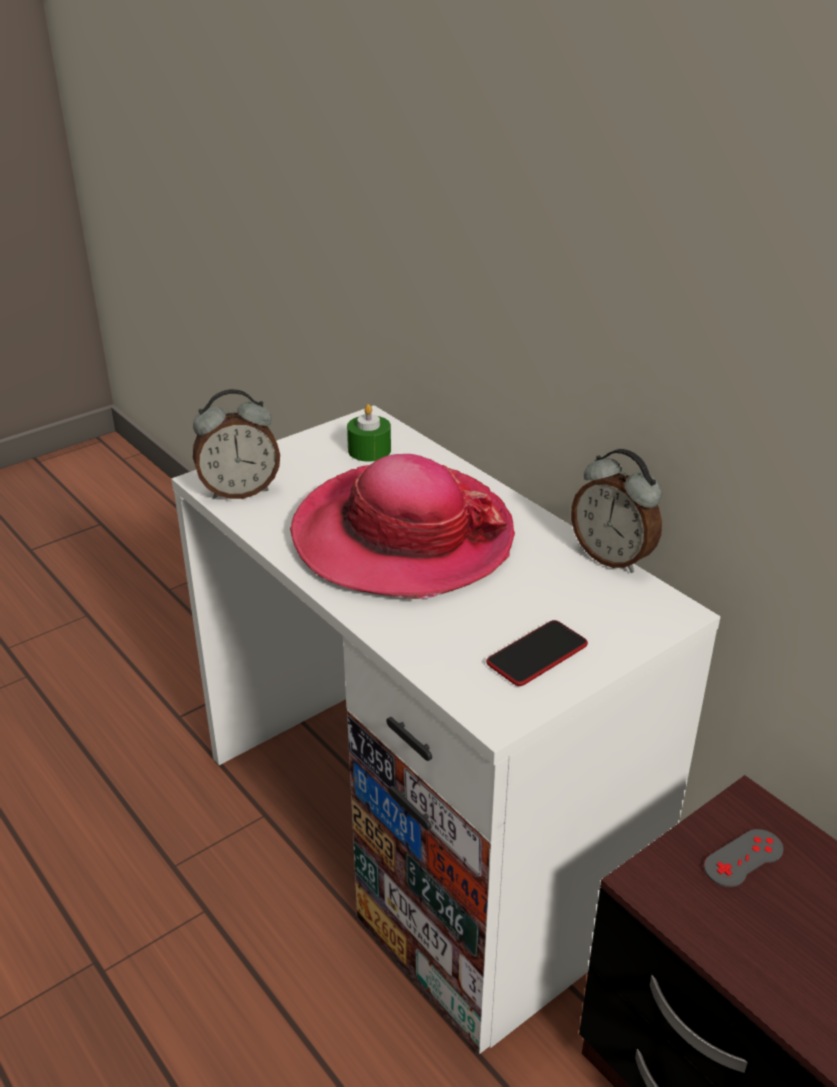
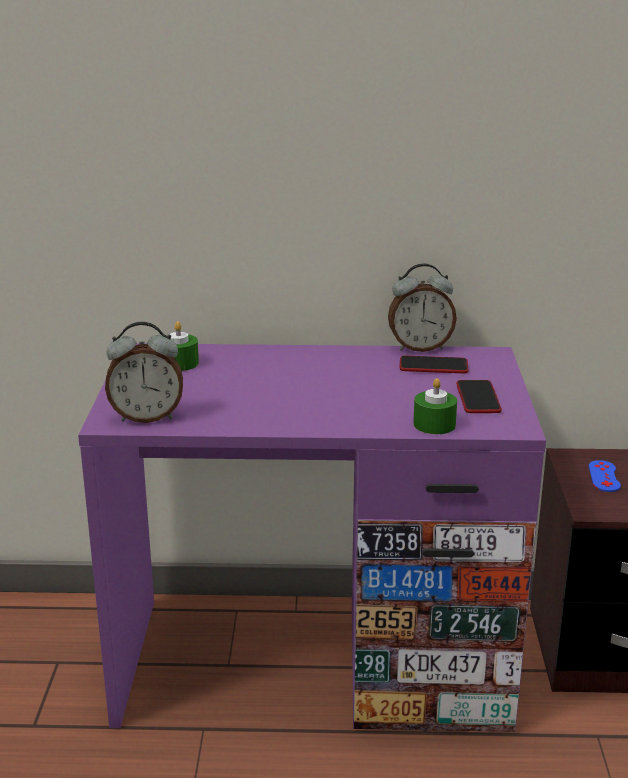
camera: 50 degrees left, 10 degrees down
(240, 491) = (147, 417): alarm clock -> alarm clock turned 60 degrees clockwise
(402, 537) = (301, 389): hat -> none
(422, 830) = (314, 662): white desk -> purple desk
(429, 654) = (434, 424): none -> green candle
(577, 588) = (433, 366): none -> phone
(743, 858) = (604, 476): grey game controller -> blue game controller

